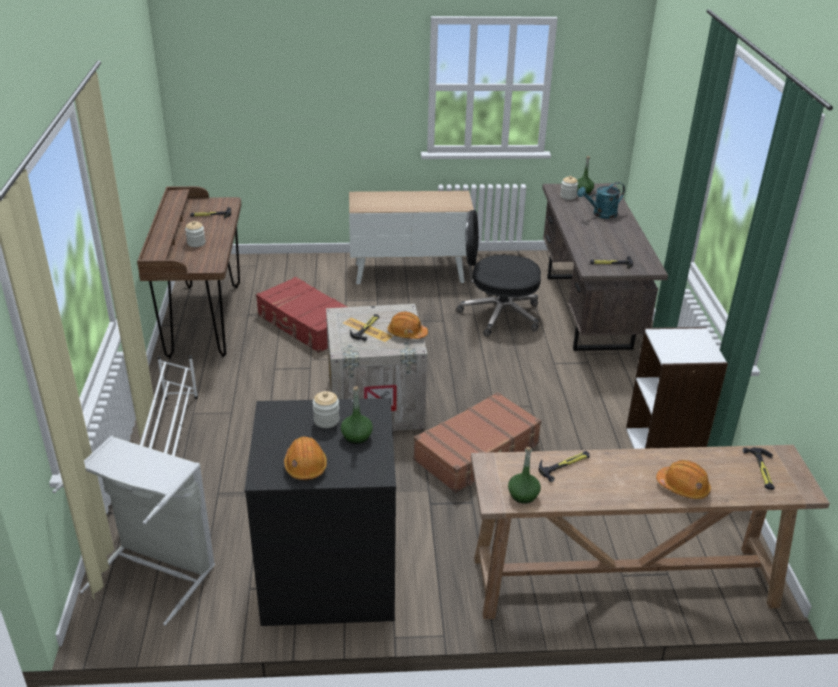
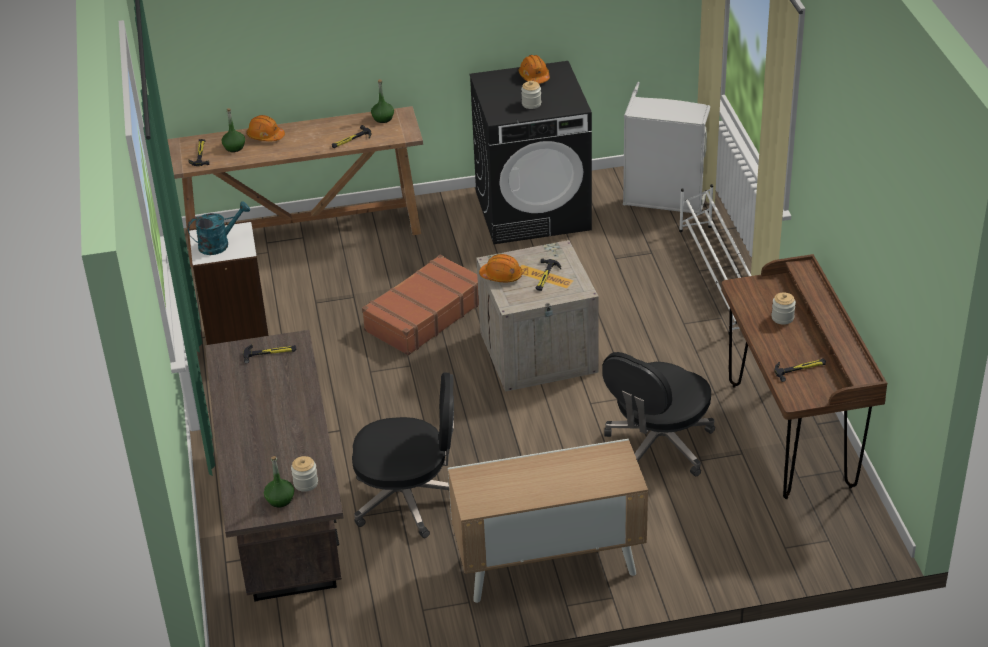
camera: 175 degrees right, 5 degrees up
(307, 324) = (658, 446): red suitcase -> black office chair
(356, 436) = (505, 97): green bottle -> green bottle (234, 147)
(600, 214) = (263, 447): turquoise watering can -> turquoise watering can (219, 244)

